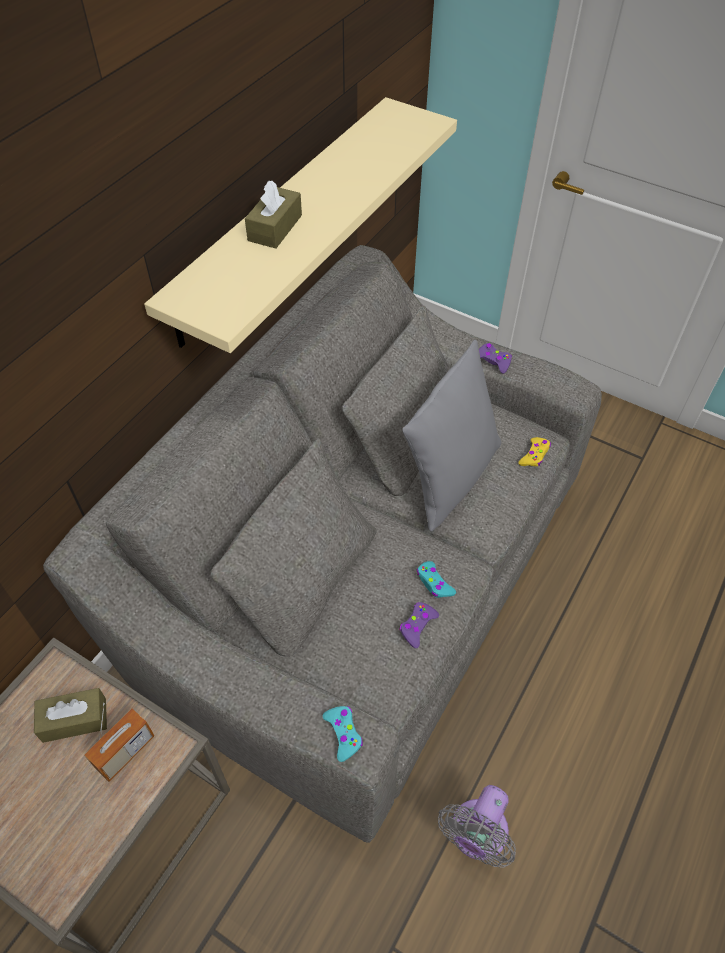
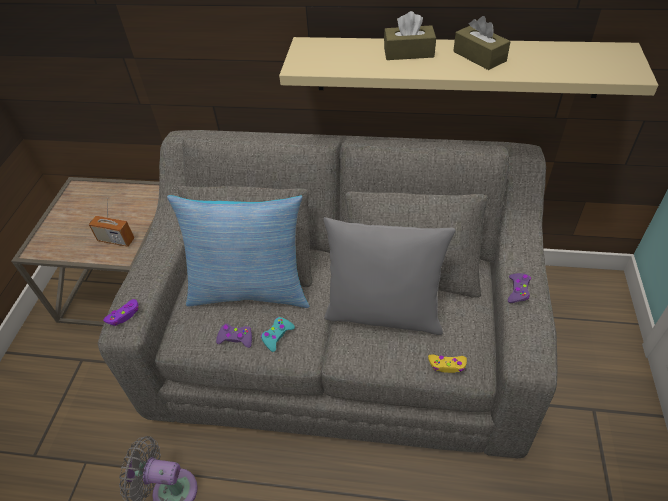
camera: 70 degrees right, 5 degrees down
(74, 720) = (129, 212): brown tissue box -> brown tissue box (479, 56)
(343, 733) = (124, 315): turquoise game controller -> purple game controller
(349, 590) = (250, 290): none -> pillow

